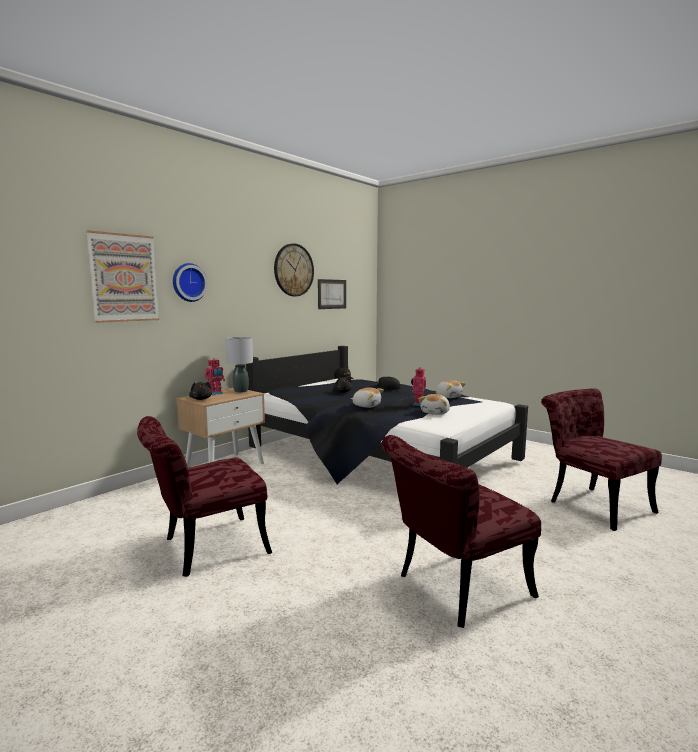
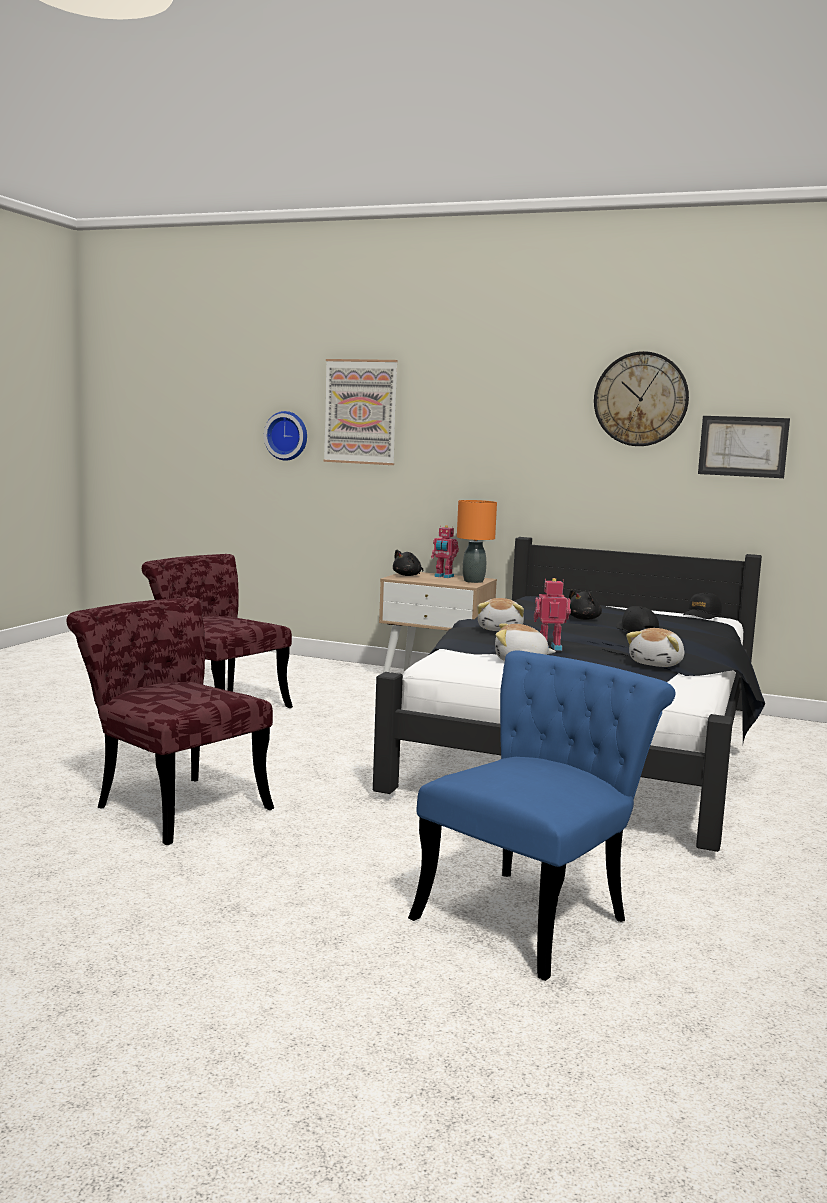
camera: 70 degrees right, 0 degrees up
(188, 282) = (440, 418): wall clock -> wall clock (287, 435)
(241, 391) = (474, 581): grey table lamp -> orange table lamp
(592, 503) = (534, 913): red chair -> blue chair

